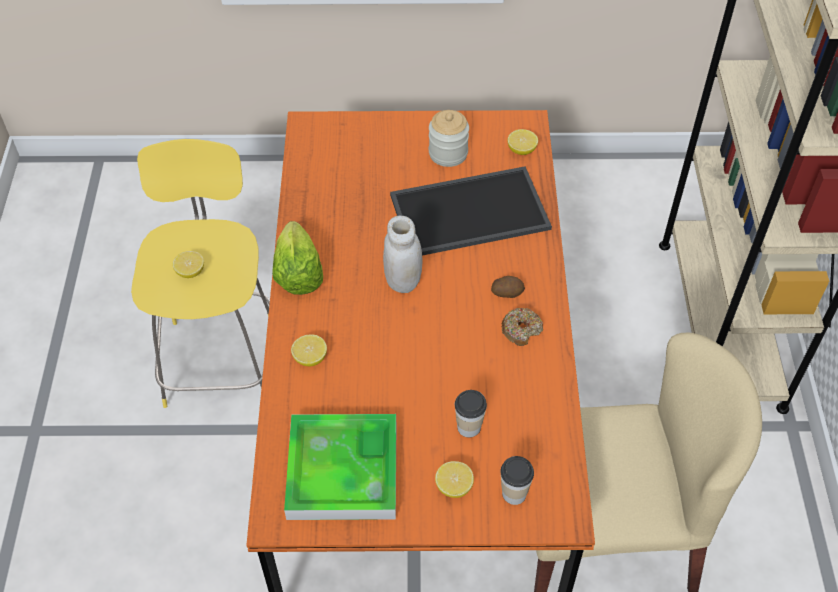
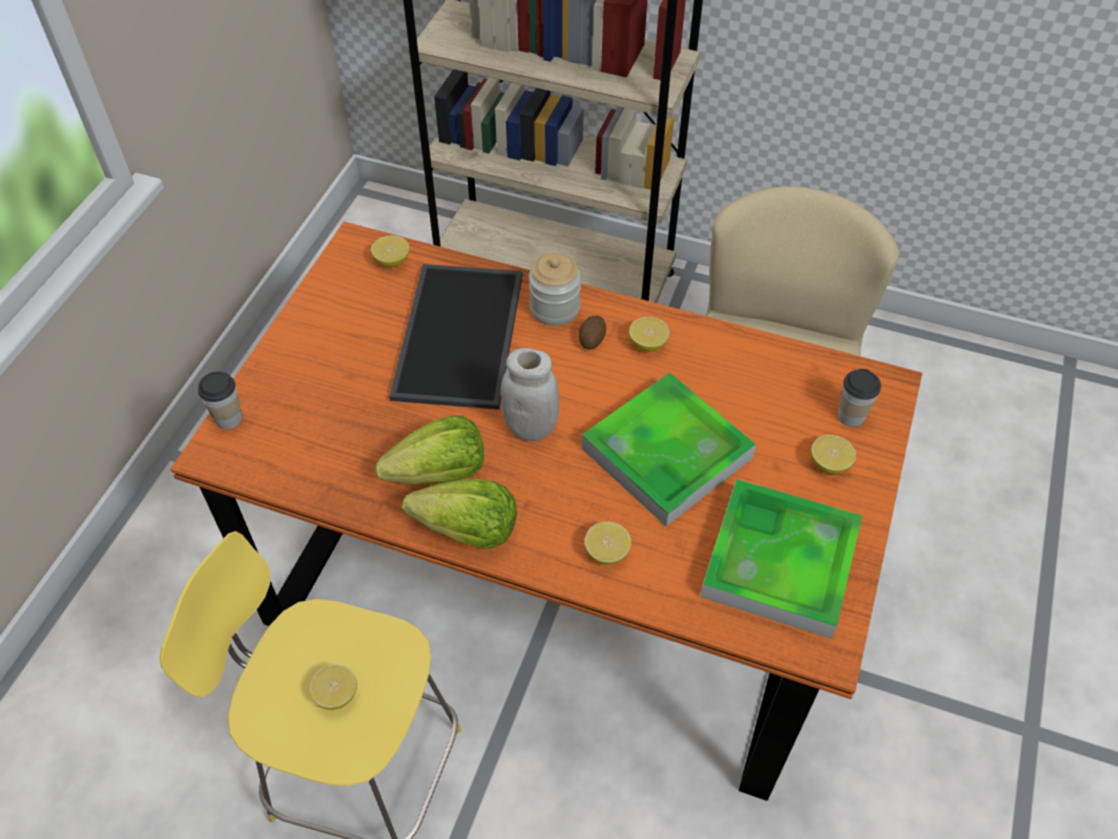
camera: 70 degrees left, 0 degrees up
(339, 243) = (439, 474): none -> lettuce
(415, 371) = (666, 453): none -> tray
(448, 153) = (356, 326): jar -> jar (554, 308)
(469, 427) = (758, 428): cup -> cup (228, 418)
(521, 330) = (648, 344): donut -> lemon

